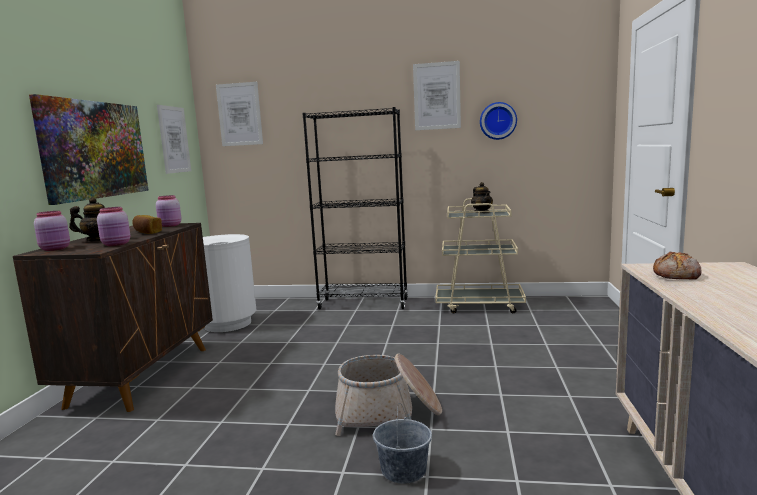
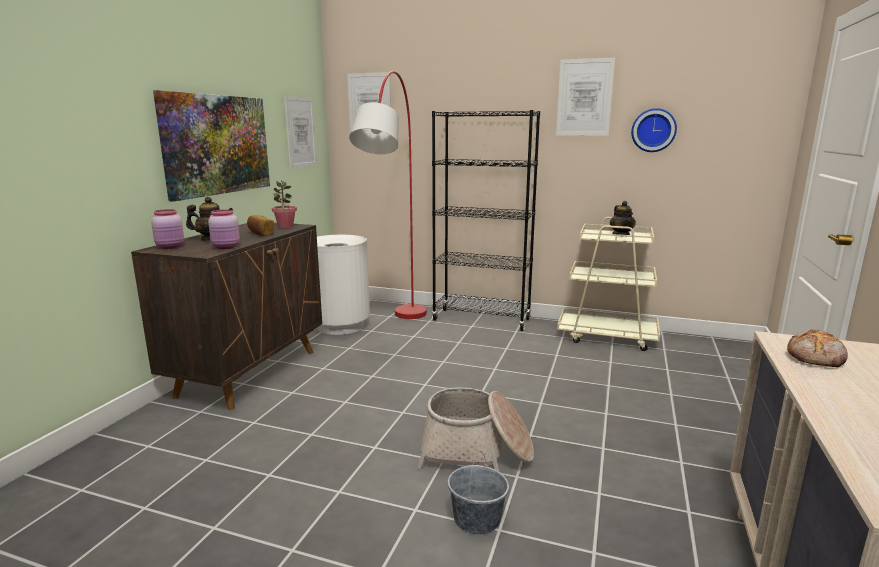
camera: 10 degrees right, 5 degrees up
(170, 225) = (285, 226): pink jar -> potted plant
(286, 326) = (396, 336): none -> red floor lamp

